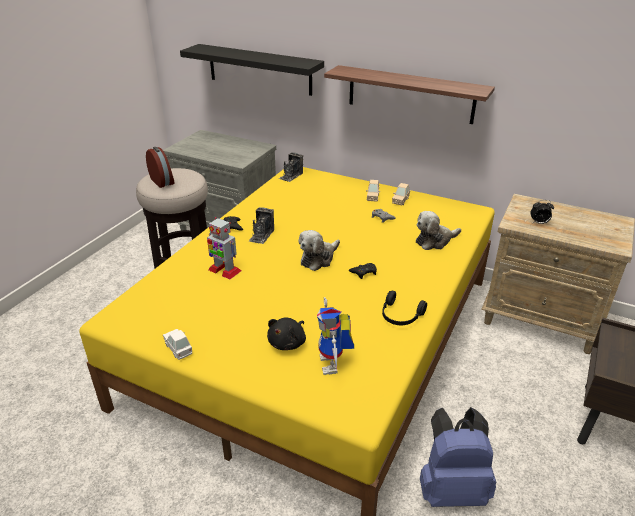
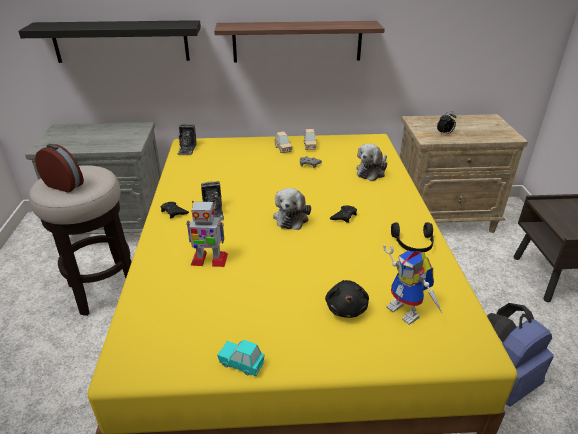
camera: 30 degrees left, 0 degrees up
(178, 349) = (241, 363): white toy car -> turquoise toy car

